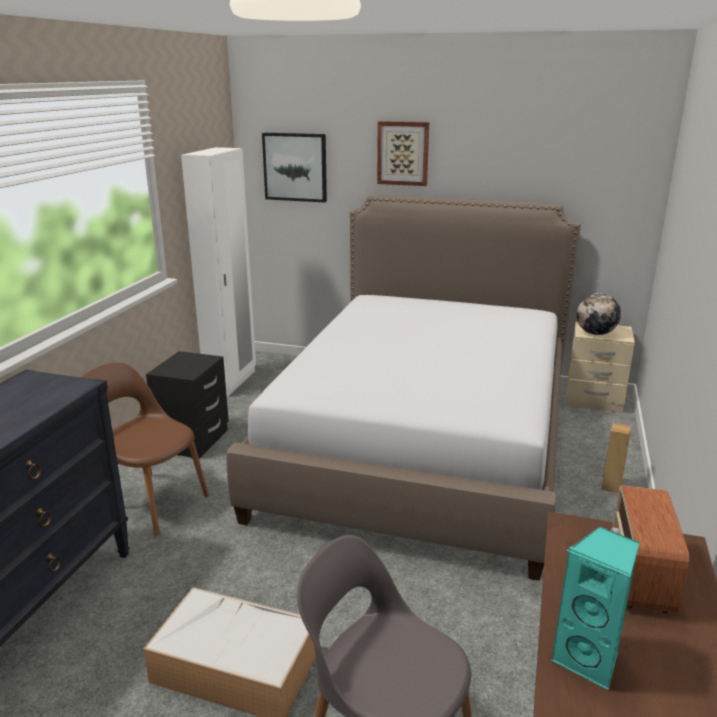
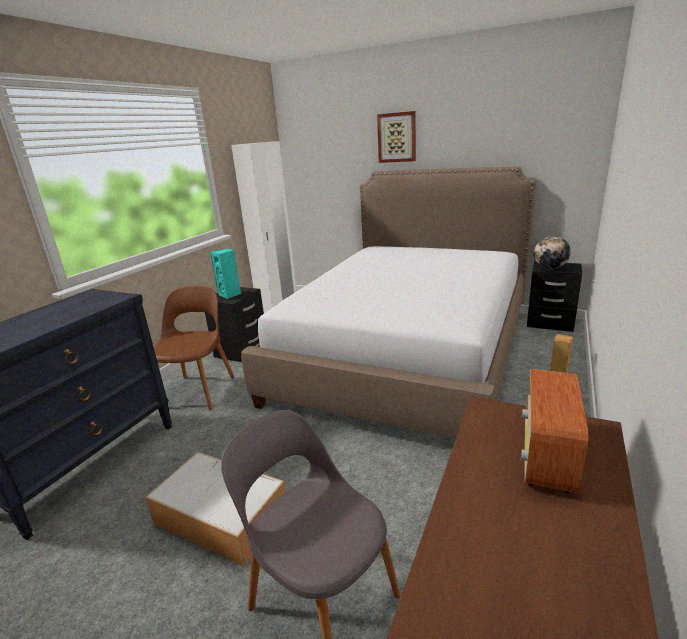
camera: 10 degrees right, 0 degrees up
(150, 501) = (198, 390): brown chair -> brown chair turned 60 degrees clockwise
(295, 167) = (321, 155): picture -> none
(589, 659) = (477, 535): turquoise speaker -> turquoise speaker (230, 295)
(593, 400) = (550, 323): beige nightstand -> black nightstand

